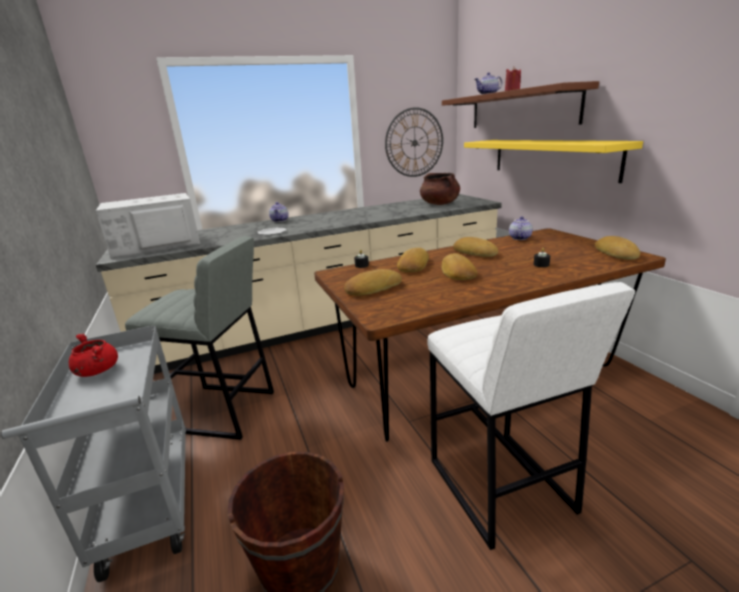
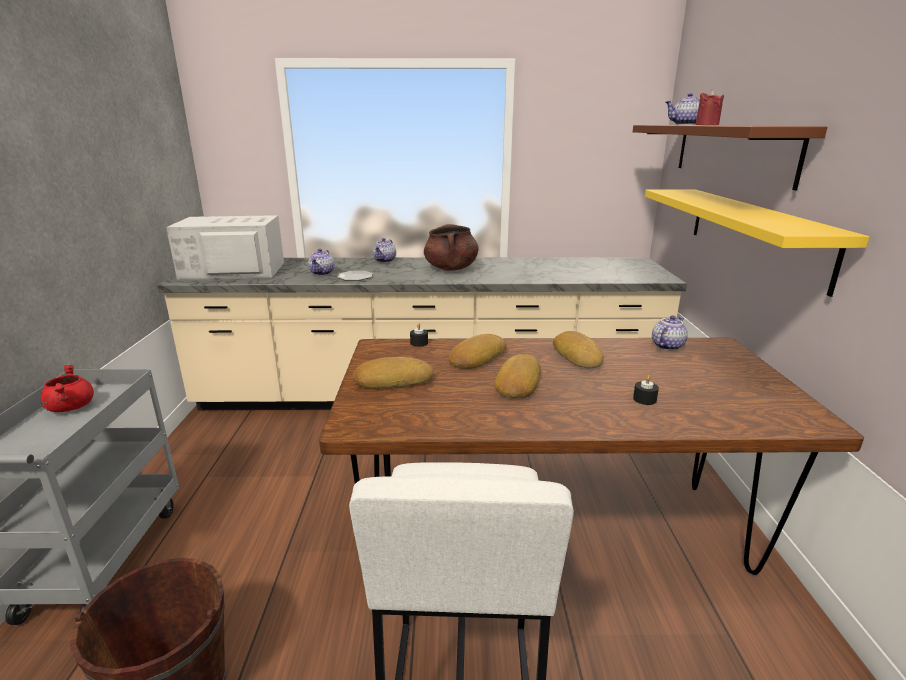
camera: 20 degrees right, 0 degrees up
(223, 411) = (241, 475): grey stool -> none
(241, 235) = (322, 273): none -> teapot
(414, 143) = (592, 179): wall clock -> none
(440, 204) = (598, 270): brown cooking pot -> brown cooking pot (451, 268)
(617, 253) = (788, 408): bread -> none

